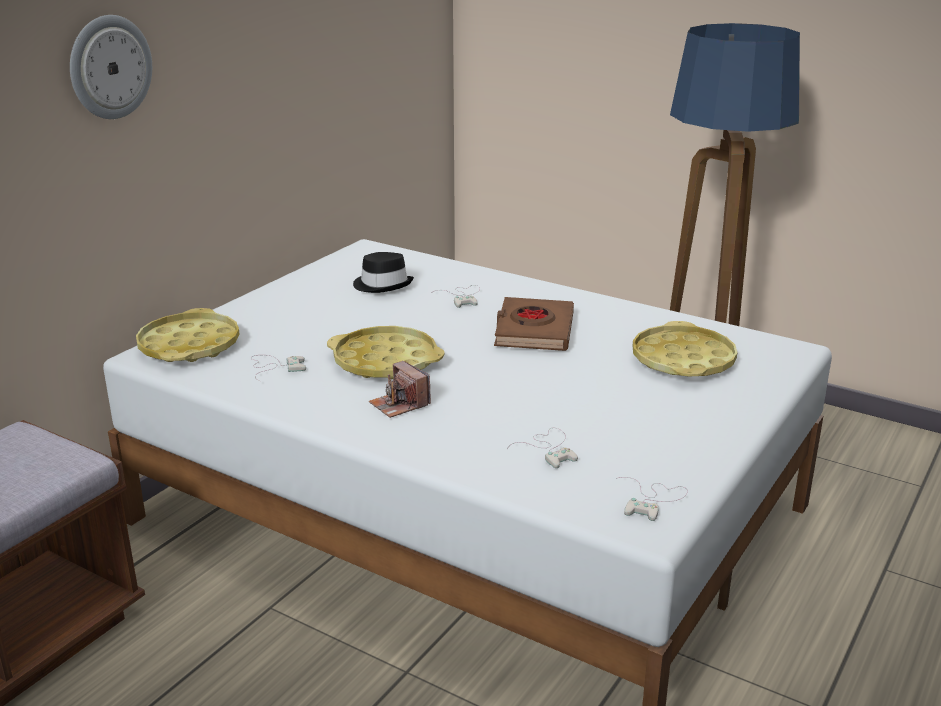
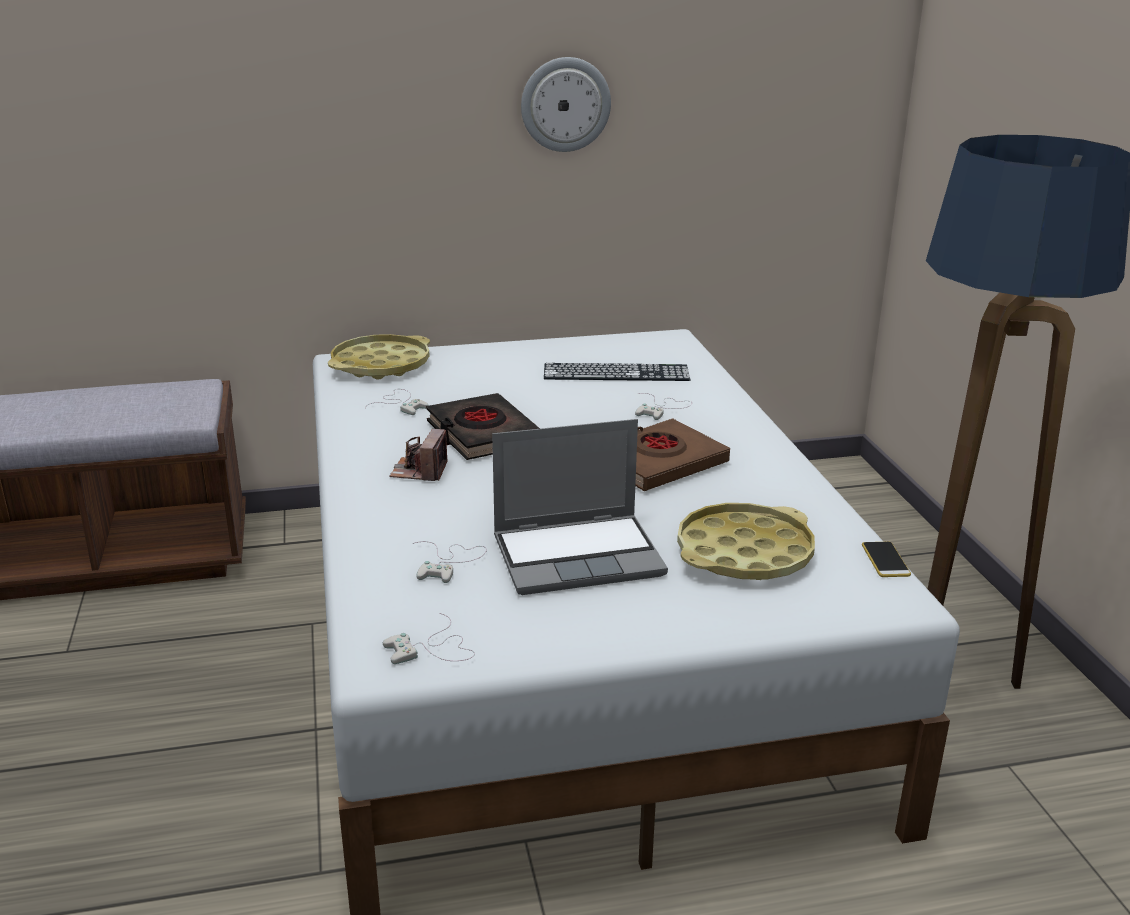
camera: 45 degrees right, 0 degrees up
(109, 67) = (365, 85): wall clock -> wall clock (565, 104)
(383, 285) = (616, 372): black hat -> keyboard
(385, 361) = (482, 434): yellow tray -> black book
(609, 405) = (579, 555): none -> laptop
(747, 331) = (885, 560): none -> phone

